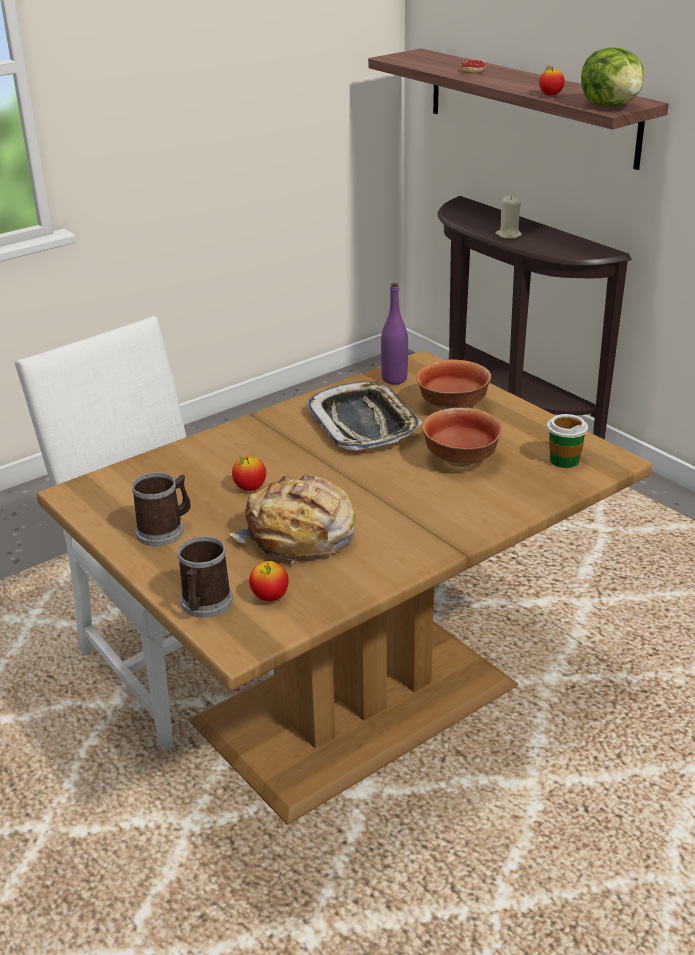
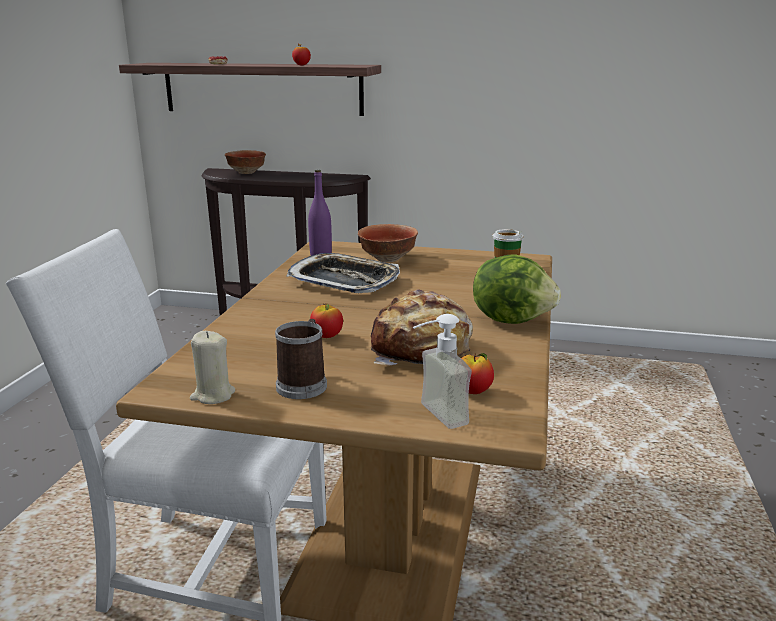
camera: 40 degrees left, 10 degrees down
(204, 605) = (433, 417): mug -> soap dispenser
(462, 459) = (446, 280): bowl -> bowl (247, 172)
(508, 235) = (277, 178): beige candle -> beige candle (212, 395)
(611, 106) = (352, 65): lettuce -> lettuce (512, 319)

